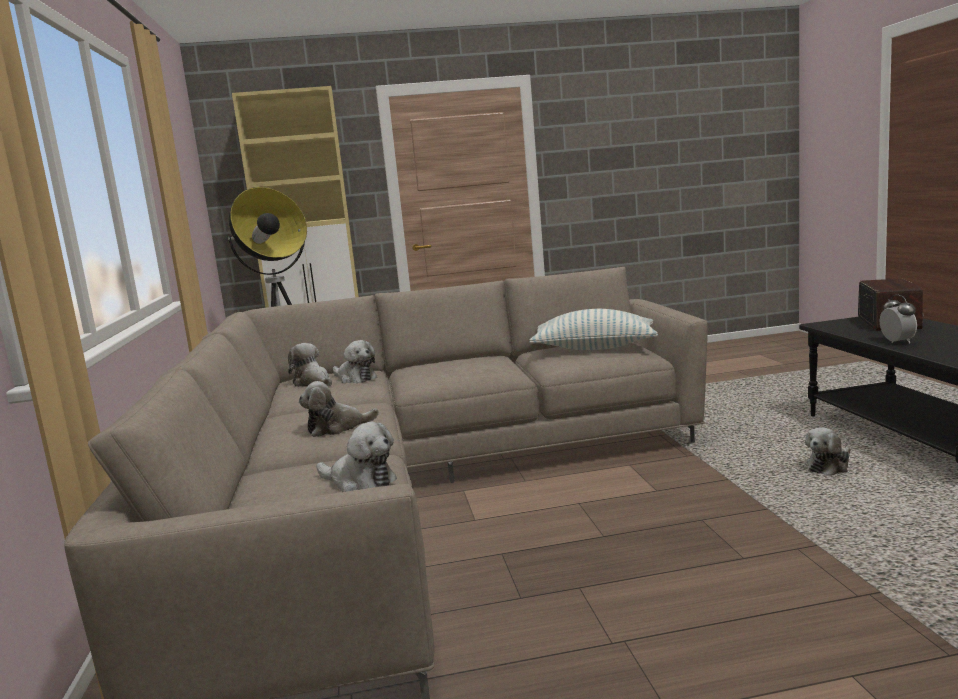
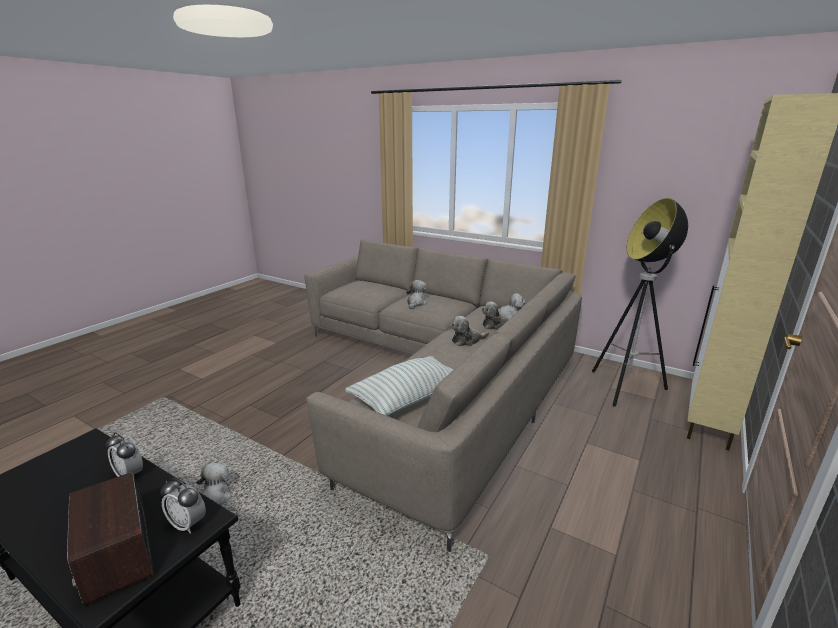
camera: 130 degrees right, 10 degrees up
(360, 482) = (355, 294): plush toy -> plush toy (467, 340)
(837, 324) = (188, 524): none -> alarm clock

